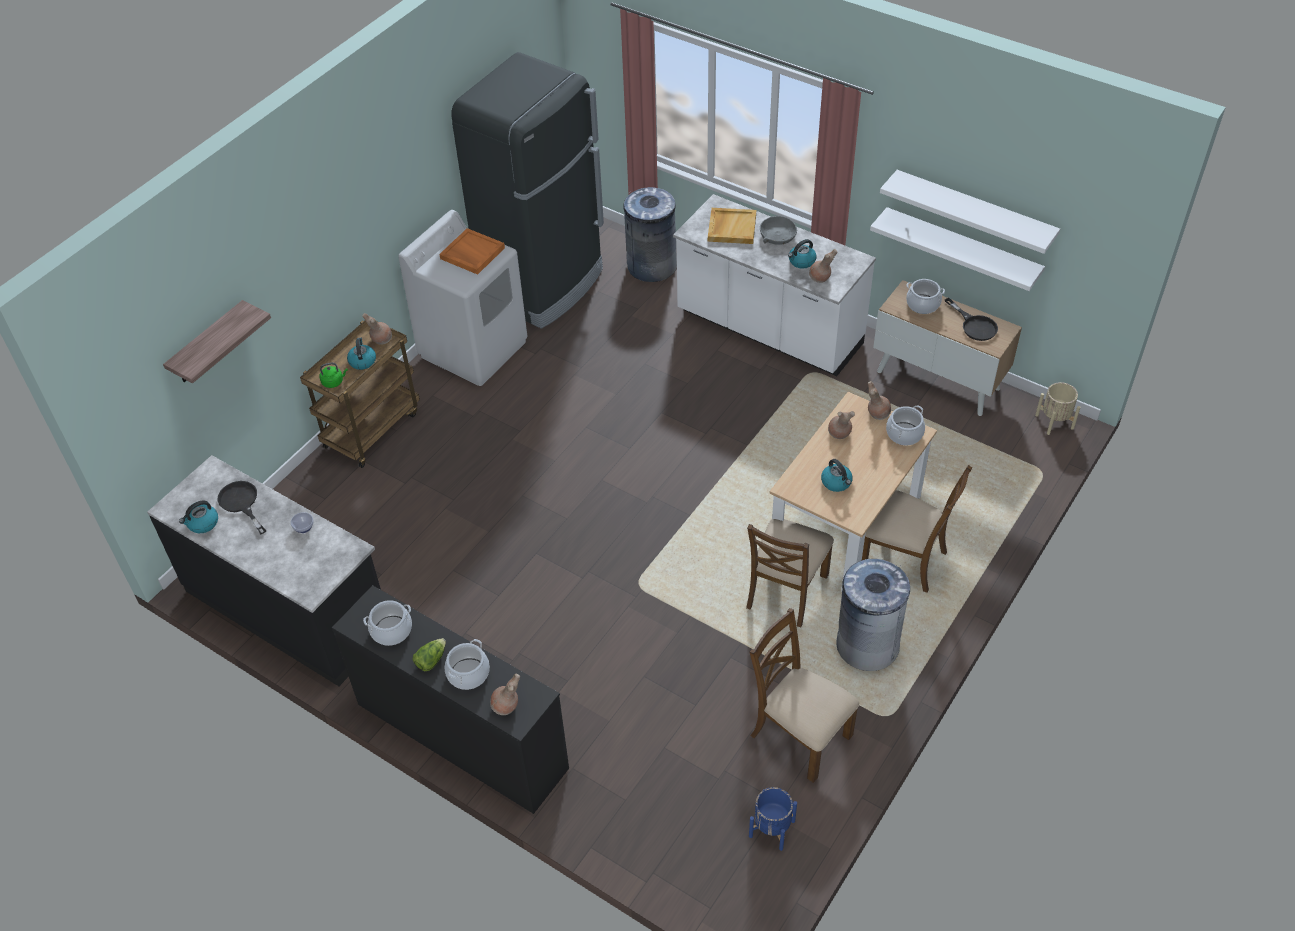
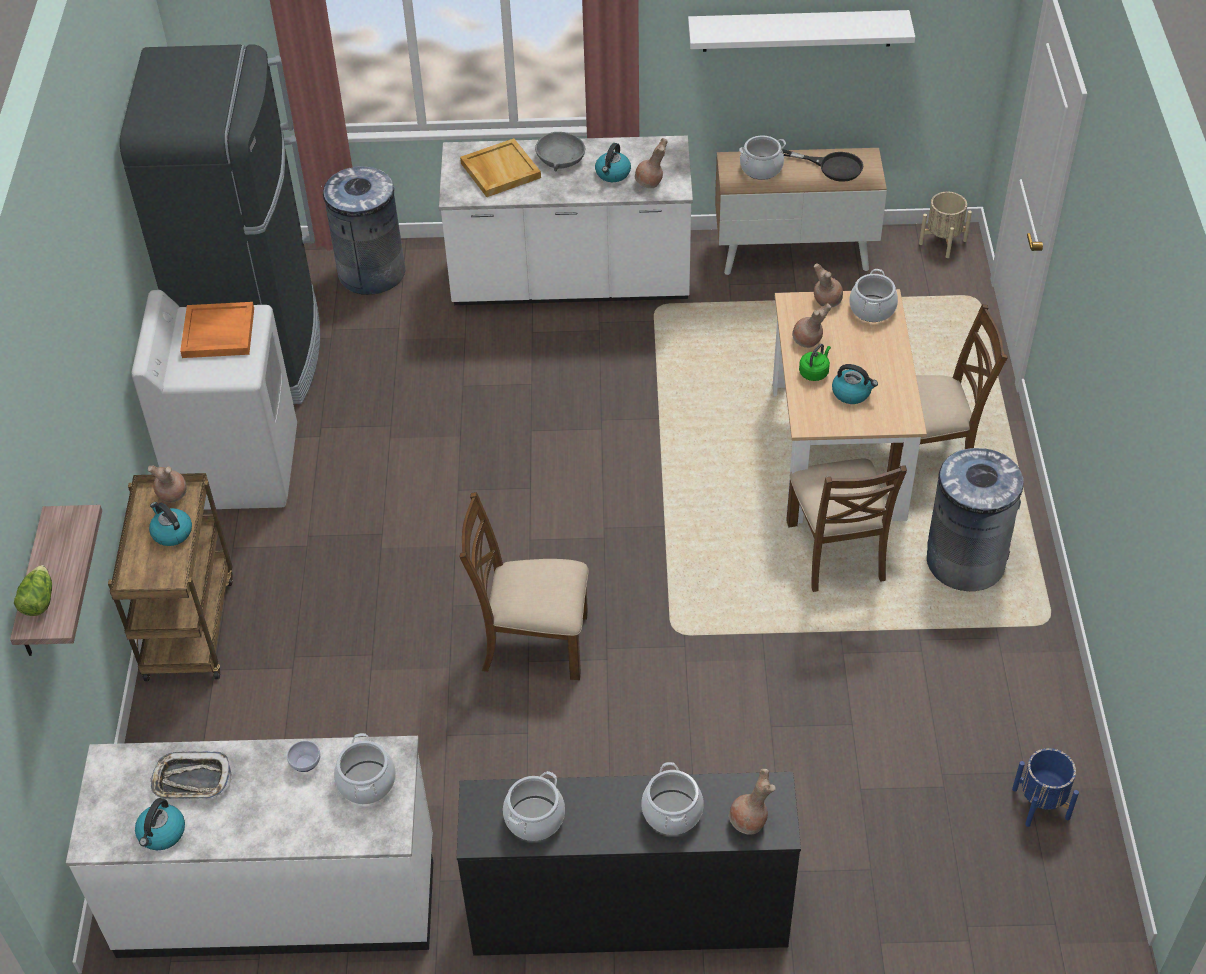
camera: 35 degrees left, 0 degrees up
(241, 503) = (191, 780): black frying pan -> tray
(289, 608) = (278, 897): black counter -> white counter
(325, 557) = (367, 782): none -> cooking pot
(334, 382) = (157, 576): green kettle -> green kettle (814, 372)
(431, 660) = (614, 823): lettuce -> lettuce (38, 600)
(799, 735) = (982, 692): brown chair -> brown chair (533, 642)
(961, 248) = (786, 82): white shelf -> none

